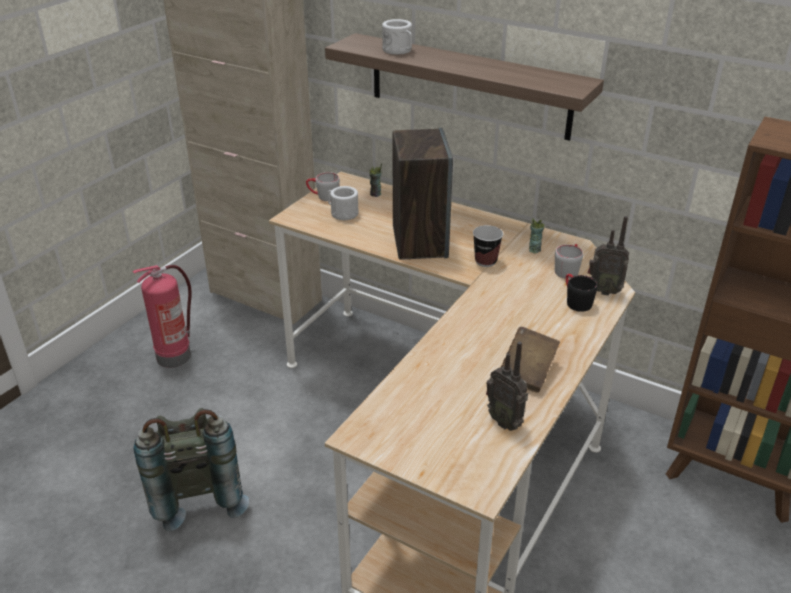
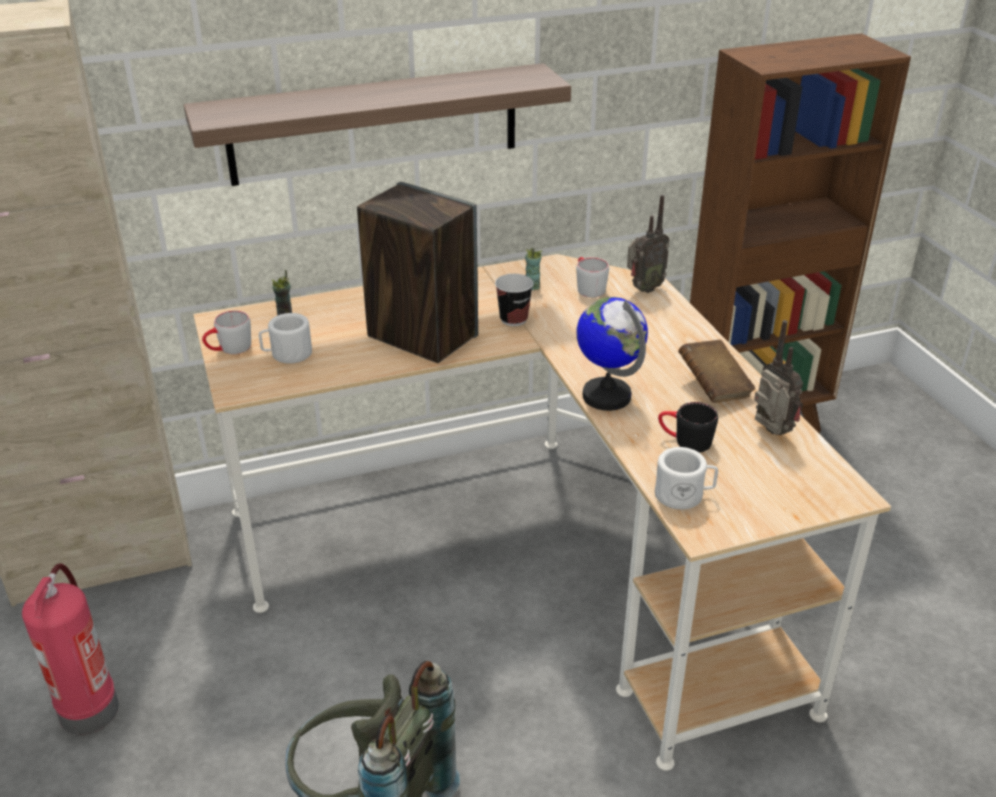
camera: 50 degrees left, 0 degrees up
(399, 51) = (292, 104): white mug -> white mug (684, 495)
(452, 333) = (606, 396): none -> globe
(505, 421) = (770, 434): radio -> radio turned 120 degrees counterclockwise
(575, 301) = (640, 309): black mug -> black mug (685, 441)

